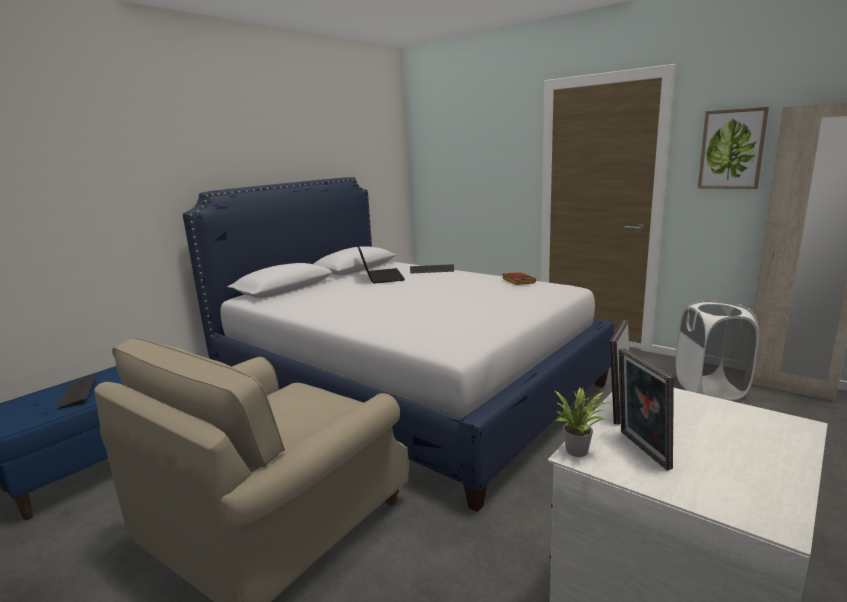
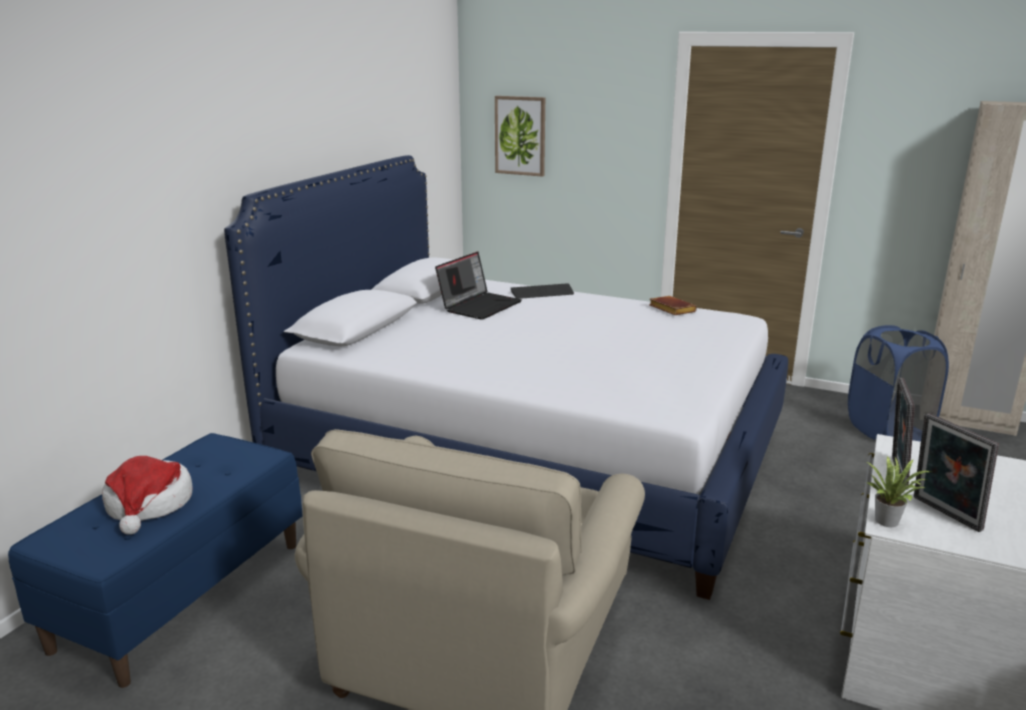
camera: 15 degrees left, 5 degrees up
(77, 393) = (149, 505): keyboard -> hat
(380, 277) = (479, 305): laptop -> laptop turned 60 degrees clockwise
(710, 389) = (888, 430): white laundry basket -> blue laundry basket
(732, 149) = (915, 143): picture -> picture (520, 135)

